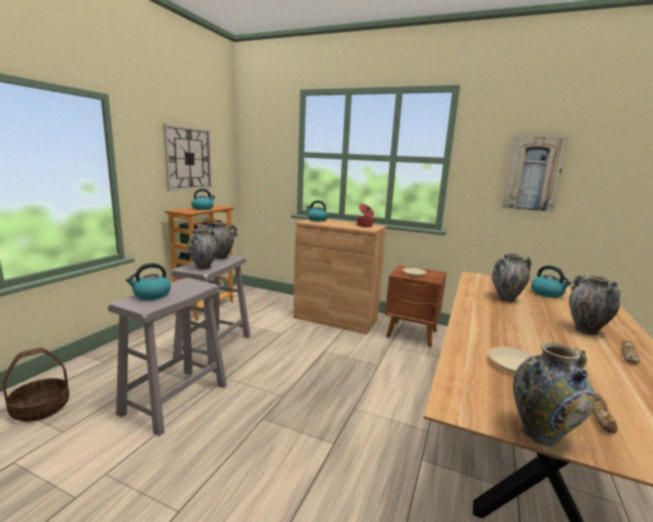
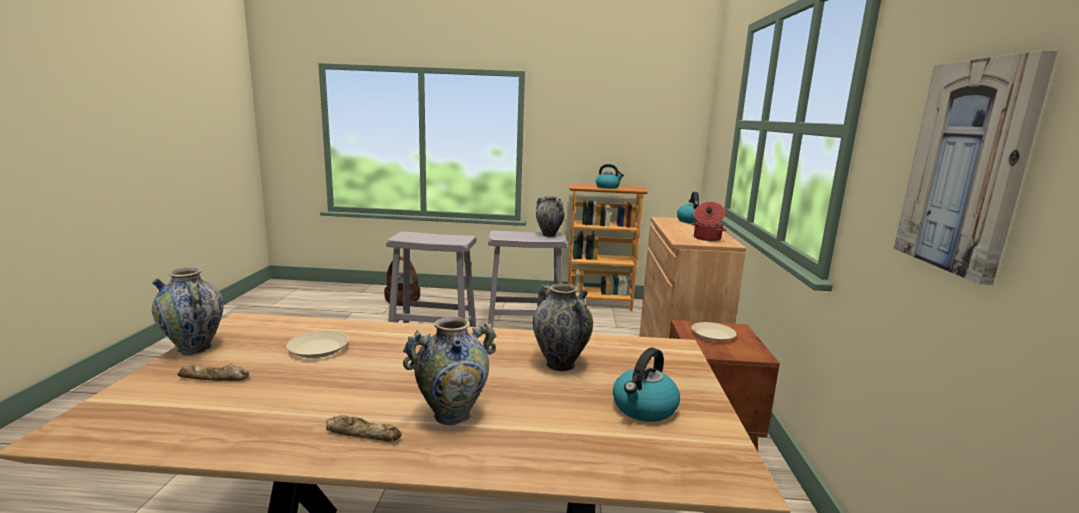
camera: 70 degrees right, 0 degrees up
(151, 295) = (424, 235): kettle -> none
(188, 158) = (617, 130): wall clock -> none
(203, 267) = (508, 235): vase -> none

